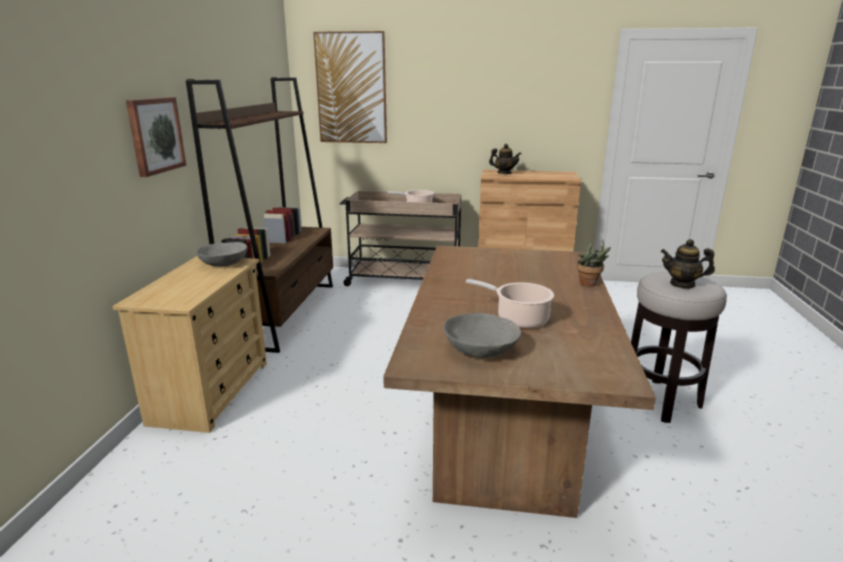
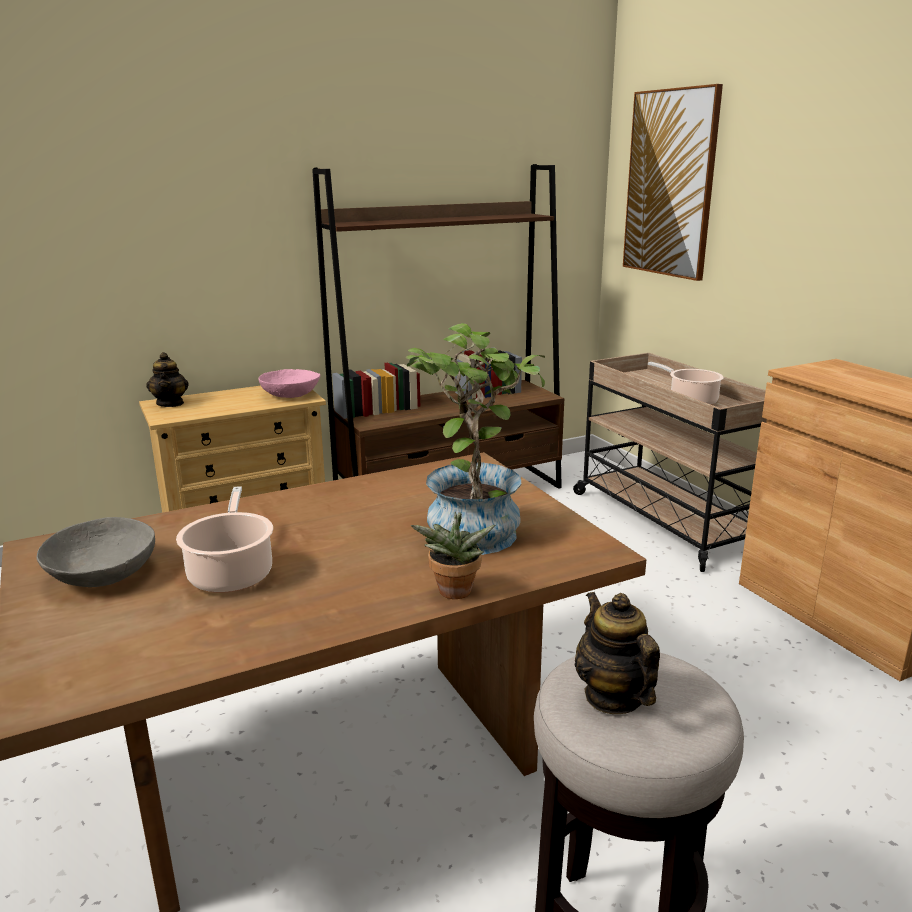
camera: 55 degrees right, 0 degrees up
(155, 135) = (251, 232): picture -> none
(224, 263) = (290, 395): grey bowl -> pink bowl
(504, 173) = (843, 373): teapot -> teapot (170, 403)
(527, 267) = (474, 527): none -> potted plant

